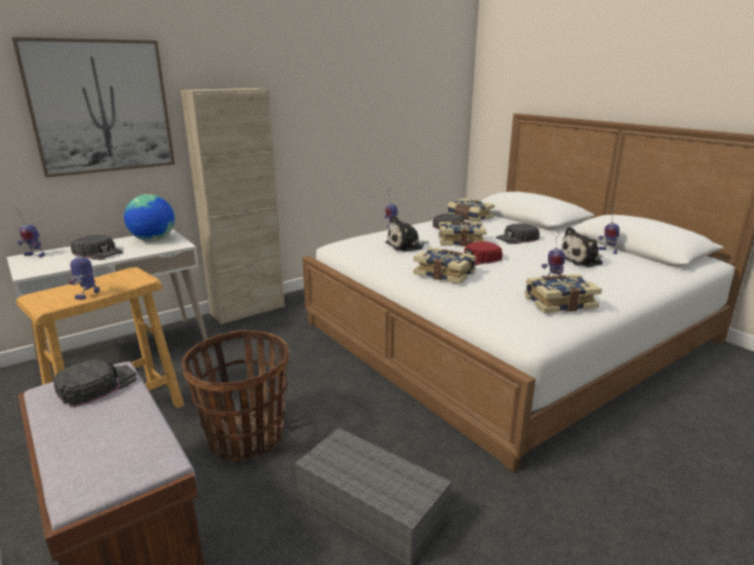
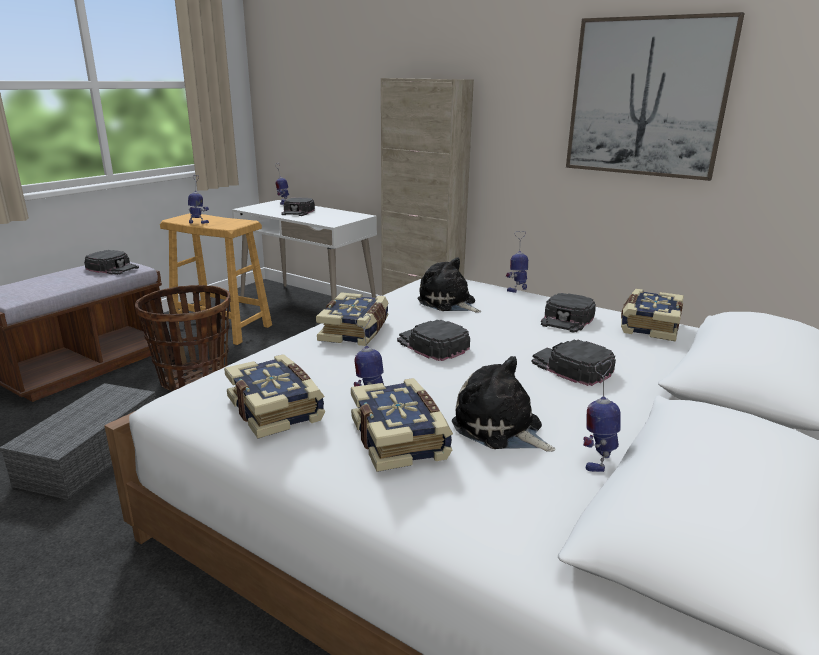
camera: 70 degrees right, 0 degrees up
(101, 107) = (344, 91): picture -> picture (646, 98)
(153, 240) = (339, 216): globe -> none
(460, 241) = (503, 329): book -> book (401, 438)
(478, 258) = (432, 345): red cap -> black cap

